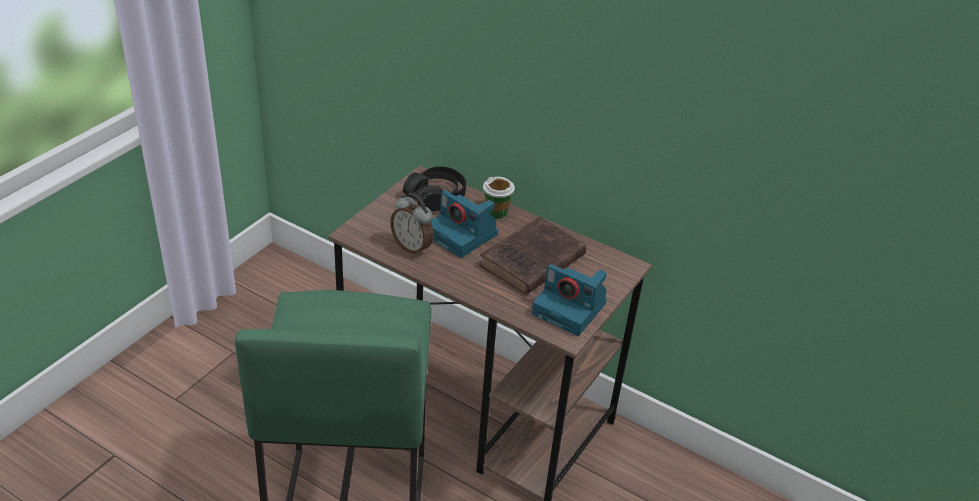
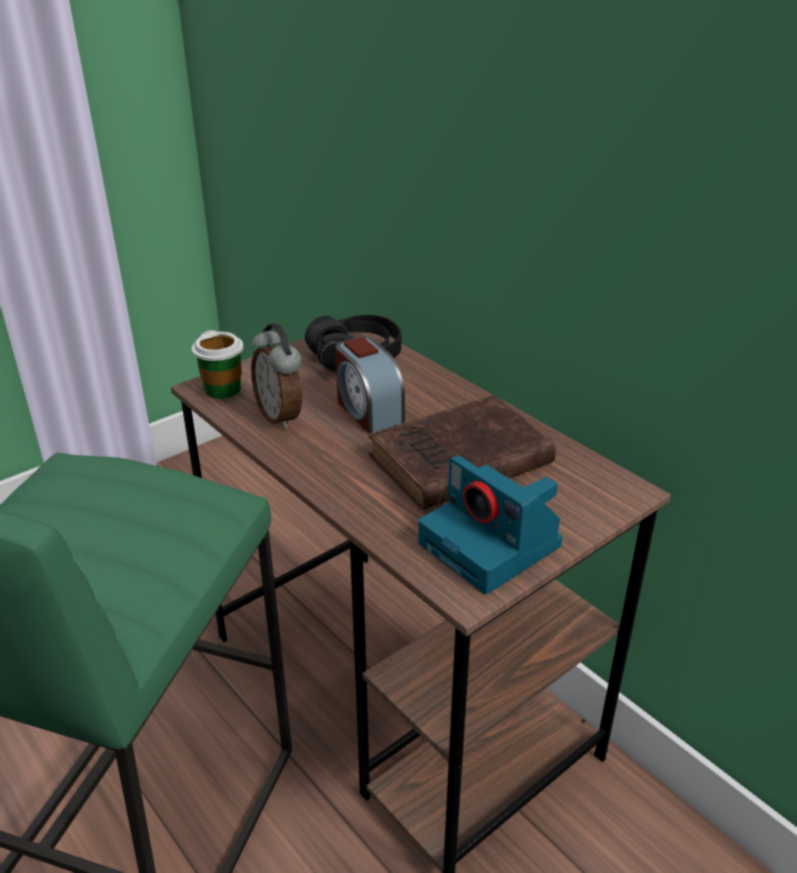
camera: 20 degrees right, 5 degrees down
(463, 235) = (368, 410): camera -> alarm clock
(496, 212) = (437, 386): cup -> cup (223, 389)

